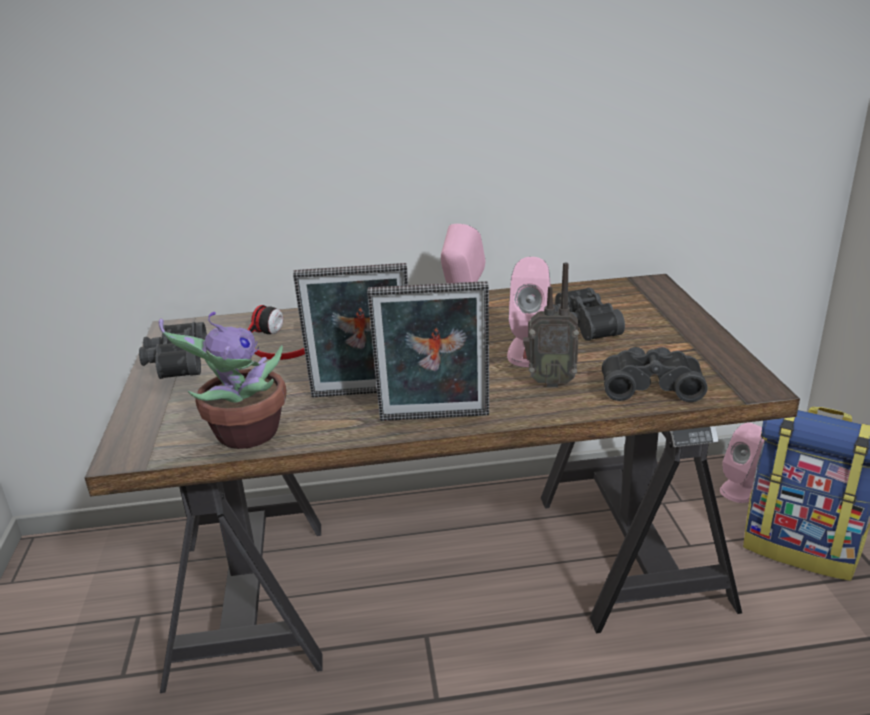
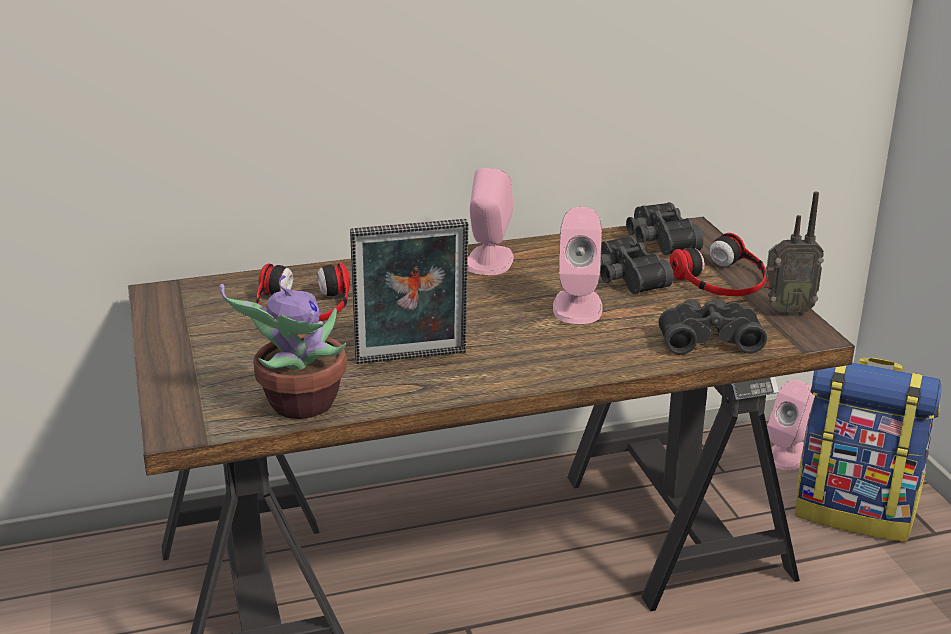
camera: 10 degrees left, 0 degrees up
(175, 362) = (181, 331): black binoculars -> black binoculars (658, 241)
(434, 419) = (497, 381): picture frame -> none
(549, 382) = (605, 338): radio -> radio (786, 311)
(674, 329) = (722, 279): none -> headphones

